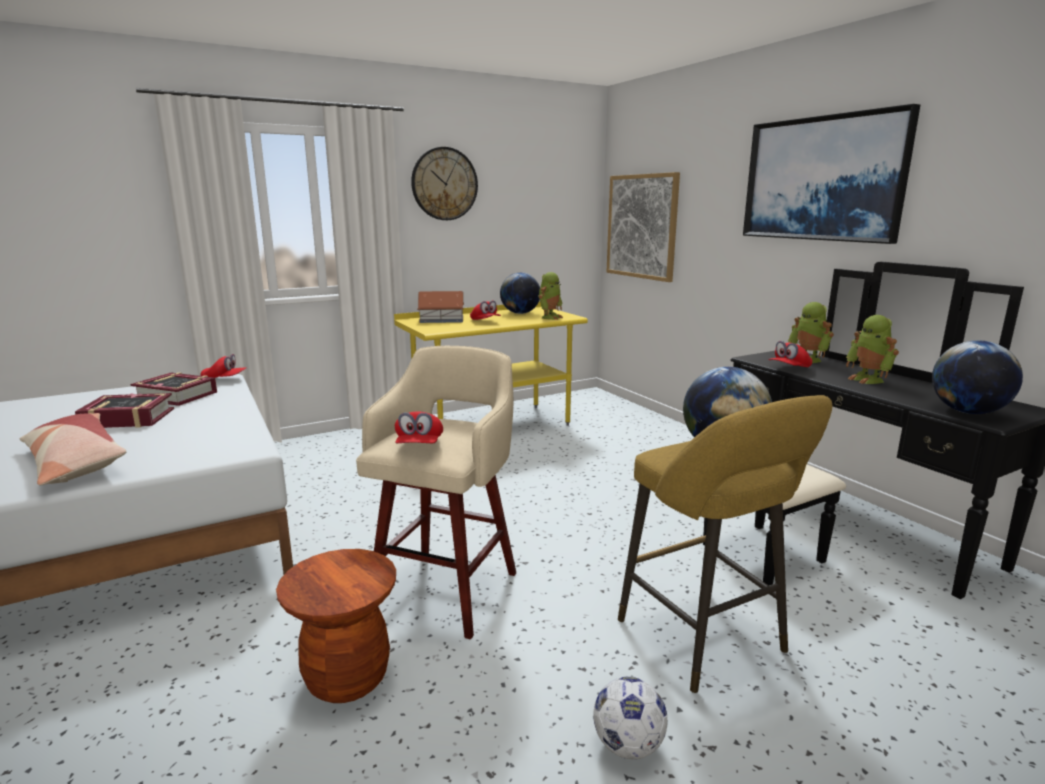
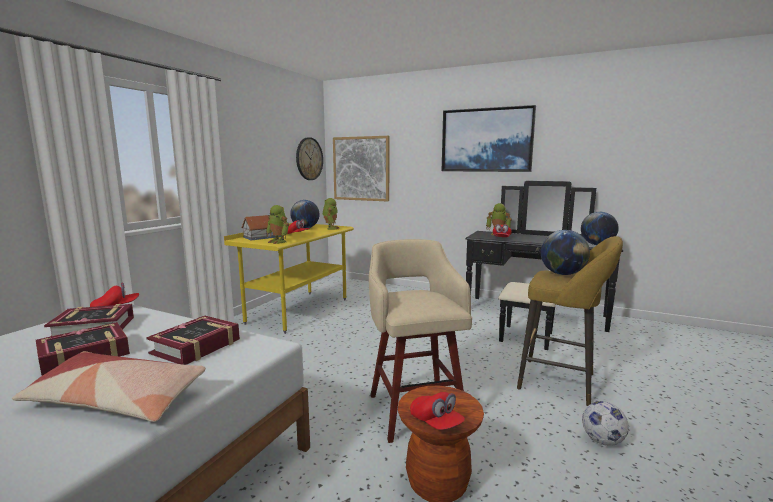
camera: 35 degrees left, 5 degrees down
(201, 433) = (196, 347): none -> book
(419, 446) = (428, 306): red cap -> red cap (436, 423)
(444, 184) = (242, 137): wall clock -> wall clock (309, 159)
(868, 379) = (539, 238): toy robot -> toy robot (279, 241)

